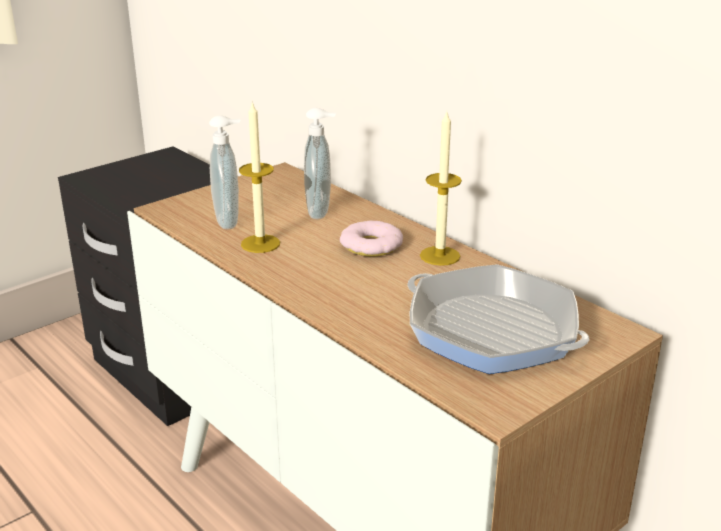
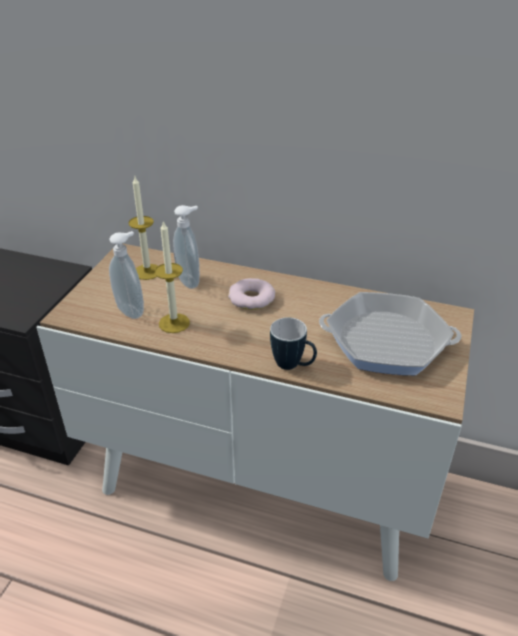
camera: 30 degrees left, 10 degrees up
(346, 318) = (293, 366): none -> mug
(440, 256) = (302, 293): candle -> candle (147, 272)

